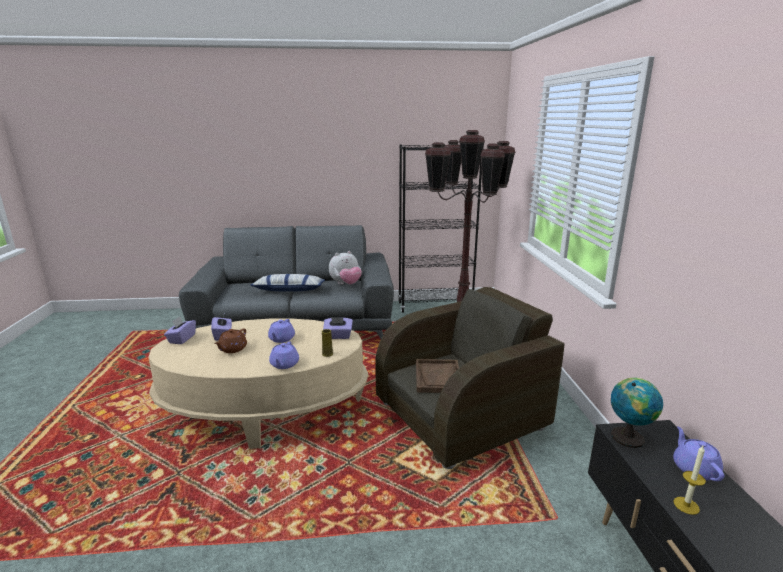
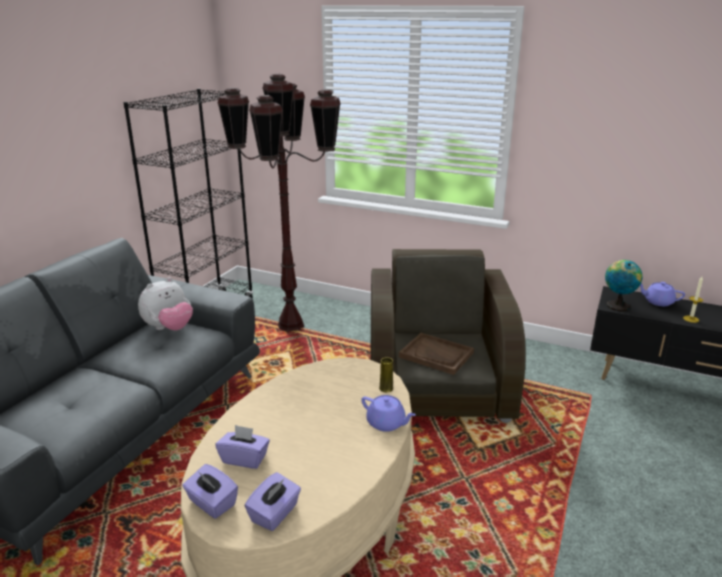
camera: 60 degrees left, 5 degrees up
(232, 349) = (302, 457): brown teapot -> none
(281, 339) = (312, 411): purple teapot -> none
(289, 290) = (120, 375): pillow -> none
(338, 336) = (346, 370): purple tissue box -> purple tissue box (275, 514)
(346, 284) = (169, 328): plush toy -> plush toy turned 45 degrees clockwise

